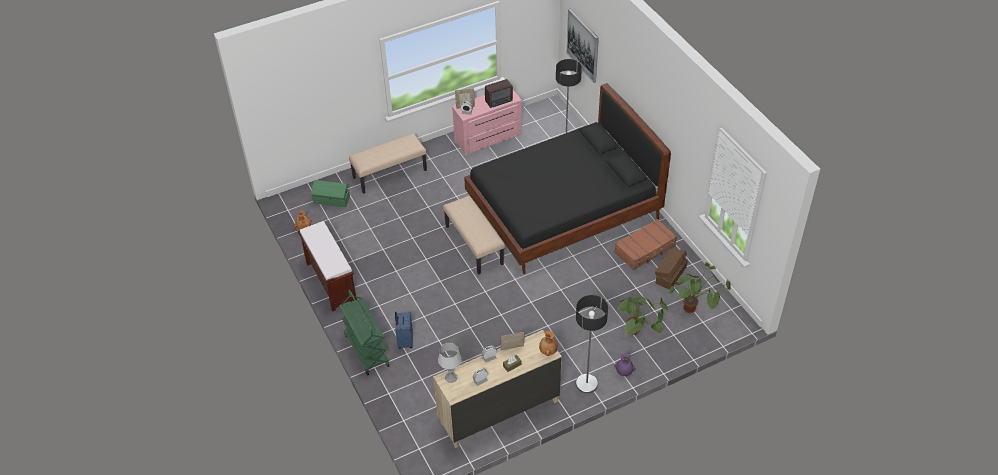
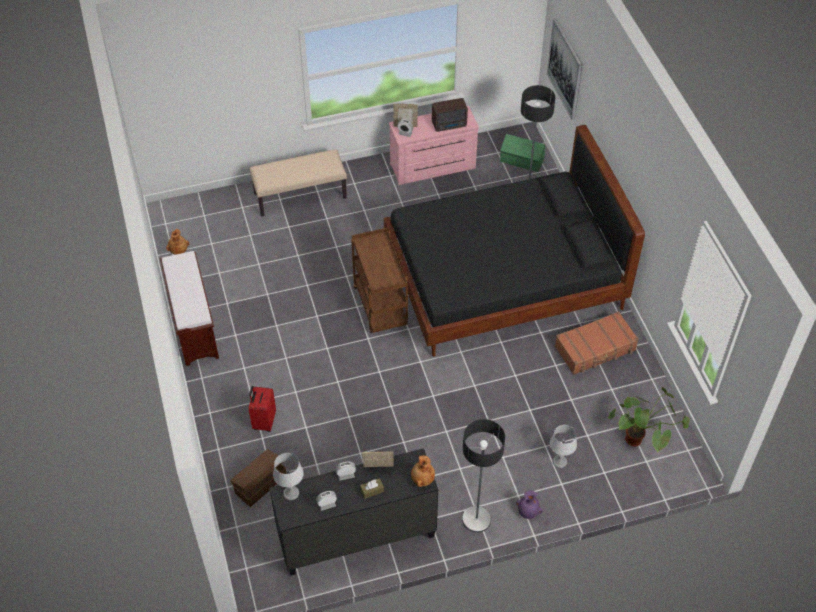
camera: 10 degrees right, 5 degrees up
(332, 200) = (221, 219): green storage box -> green storage box (522, 161)
(366, 350) = (214, 424): green cart -> none
(404, 341) = (264, 421): blue suitcase -> red suitcase
(474, 245) = (381, 307): beige bench -> brown cart
(498, 411) = (356, 536): beige dresser -> black dresser
(638, 333) = (559, 462): potted plant -> grey table lamp
(670, 275) = (619, 389): brown storage box -> brown storage box (259, 484)

